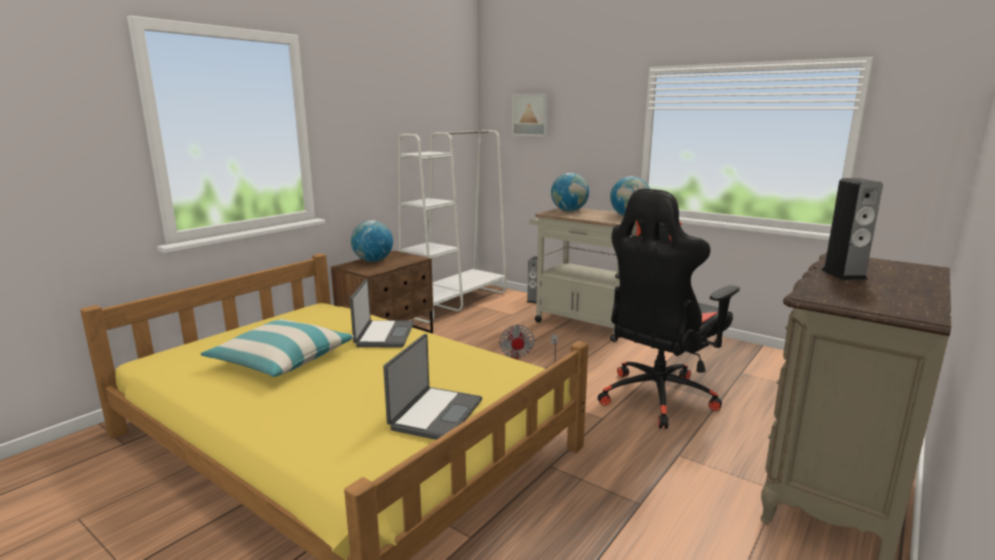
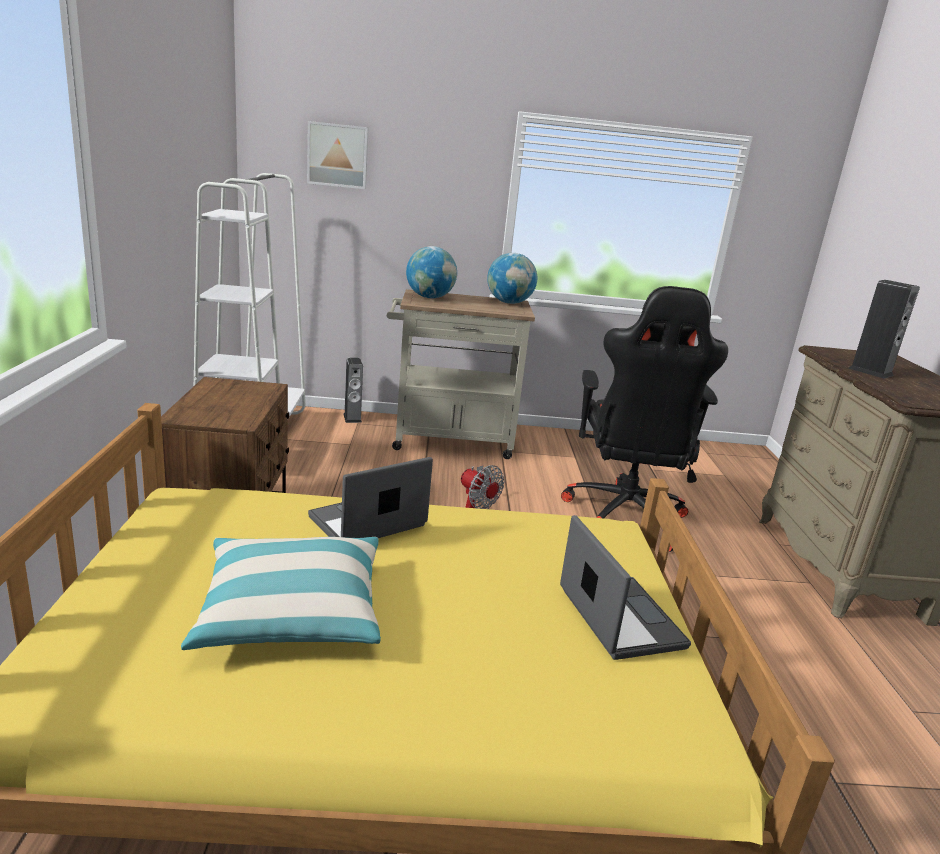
camera: 40 degrees left, 5 degrees up
(373, 261) = (208, 401): globe -> none
(383, 335) = (368, 523): laptop -> laptop turned 90 degrees counterclockwise

